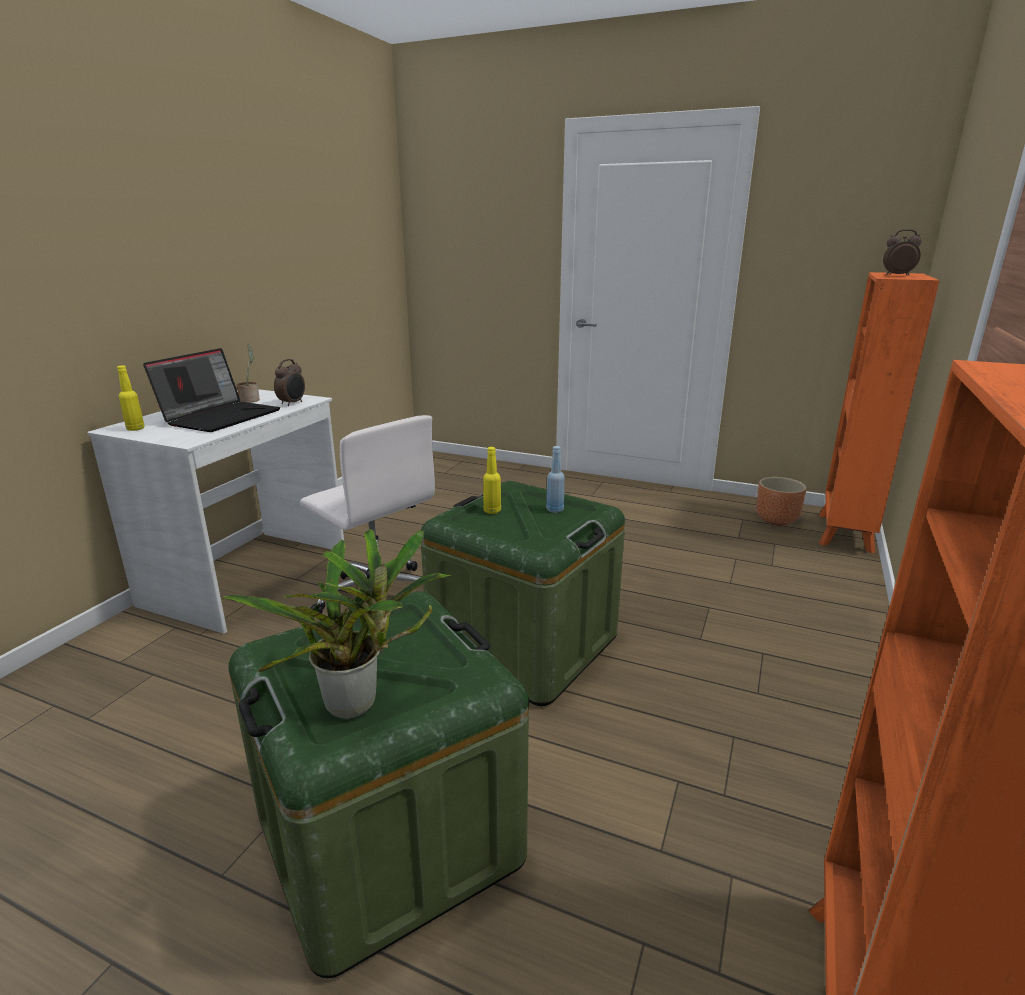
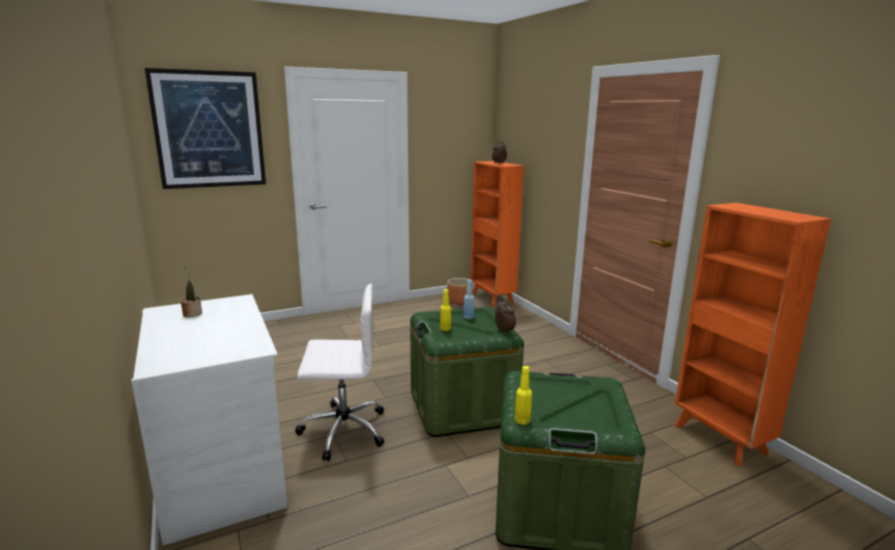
camera: 50 degrees left, 5 degrees down
(135, 429) = (176, 361): yellow bottle -> yellow bottle (522, 421)
(221, 417) = (217, 330): laptop -> none
(292, 403) = (238, 305): alarm clock -> alarm clock (505, 331)
(359, 704) = (595, 413): potted plant -> none
(472, 212) = (209, 130): none -> picture

